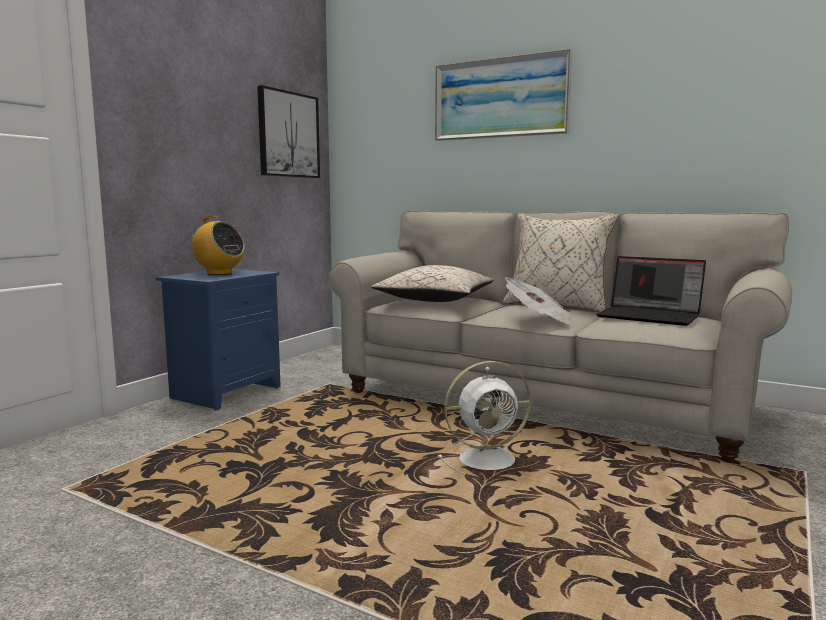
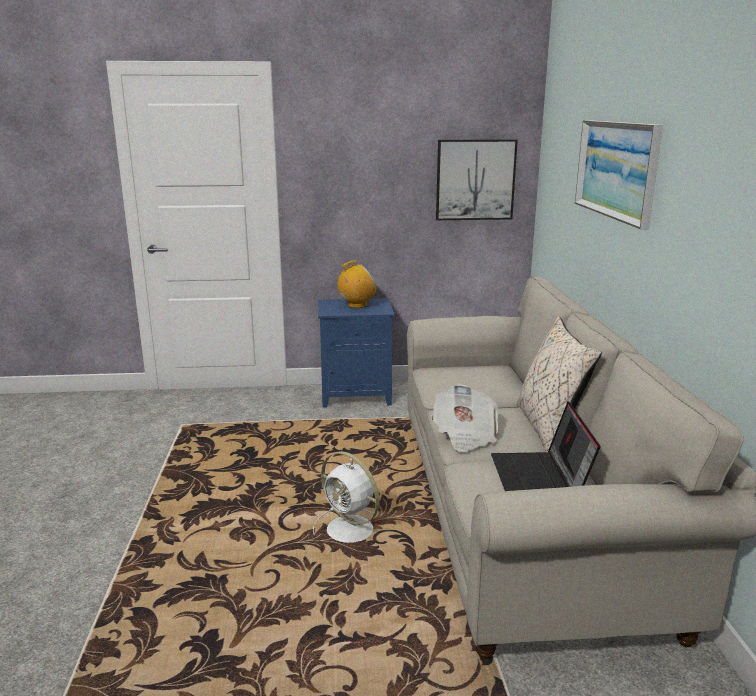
camera: 55 degrees right, 10 degrees up
(219, 273) = (357, 305): radio -> radio turned 105 degrees counterclockwise
(435, 300) = (468, 379): beige pillow -> none

